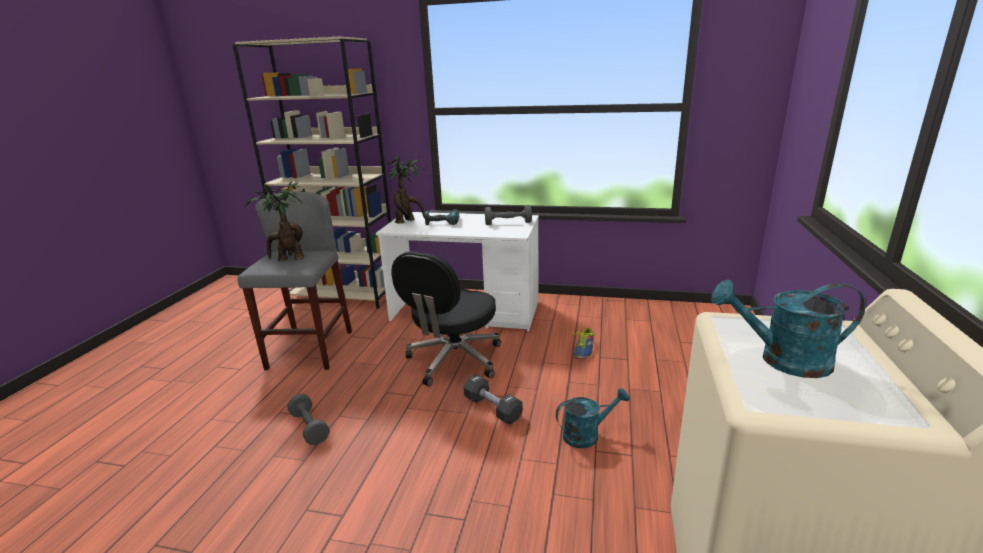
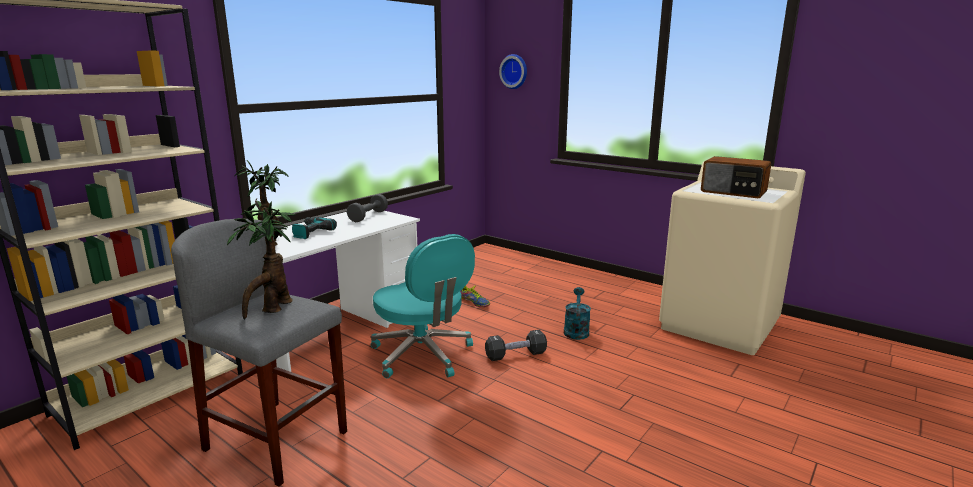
camera: 65 degrees left, 5 degrees down
(309, 428) = (455, 457): grey dumbbell -> none
(453, 360) = (423, 355): black office chair -> turquoise office chair
(782, 360) = (733, 192): turquoise watering can -> radio
(809, 73) = (514, 71): none -> wall clock

